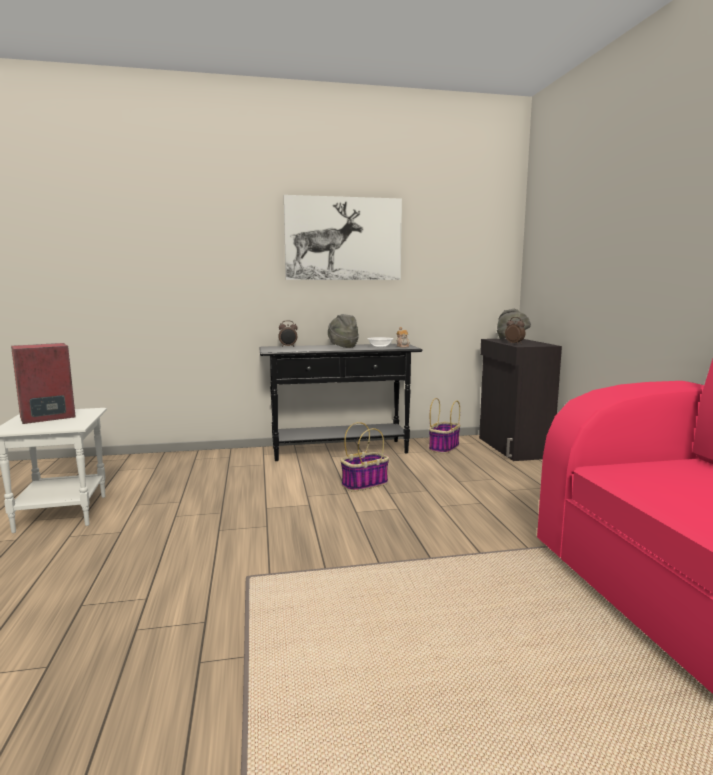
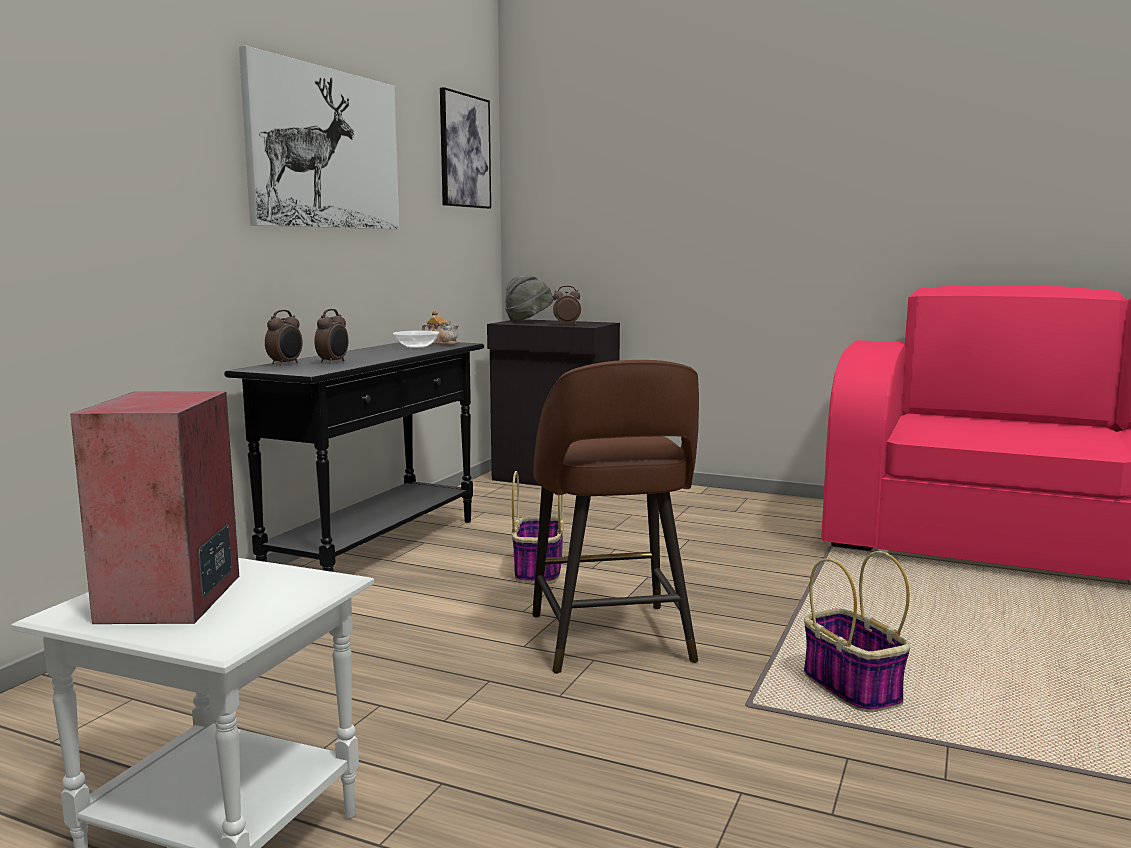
camera: 55 degrees left, 0 degrees up
(295, 523) = (611, 640): none -> brown stool
(304, 348) = (333, 362): none -> alarm clock
(342, 346) = (369, 353): grey hat -> none
(444, 447) = (489, 502): basket -> basket (849, 687)
(478, 230) = (464, 151): none -> picture

